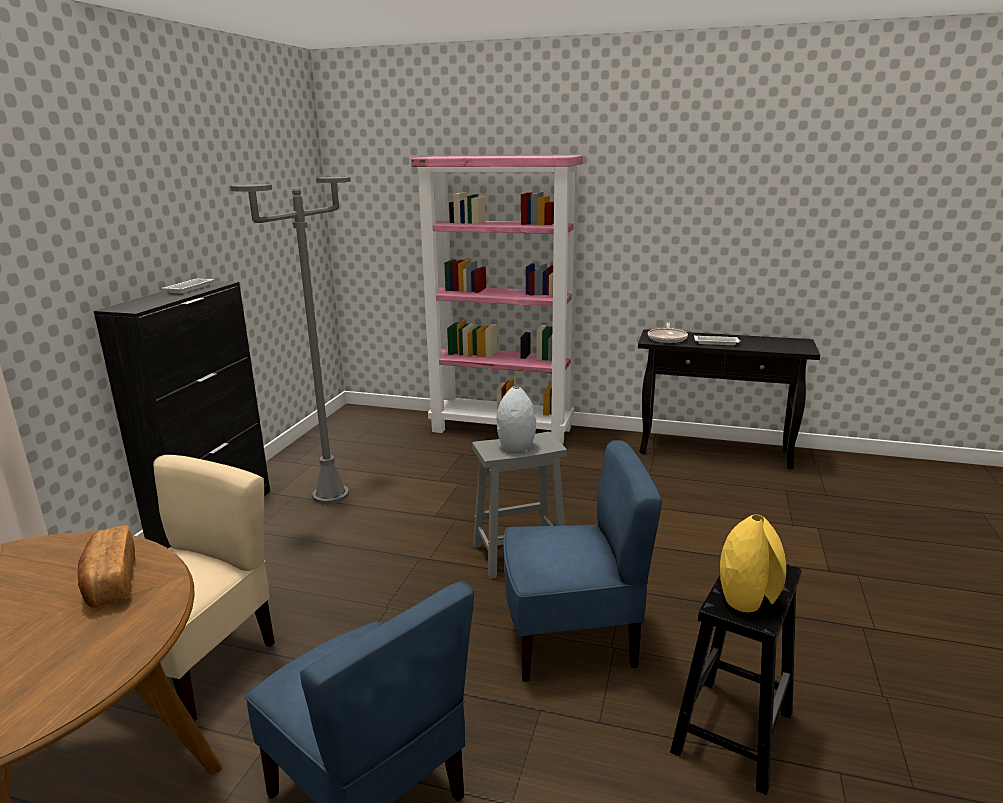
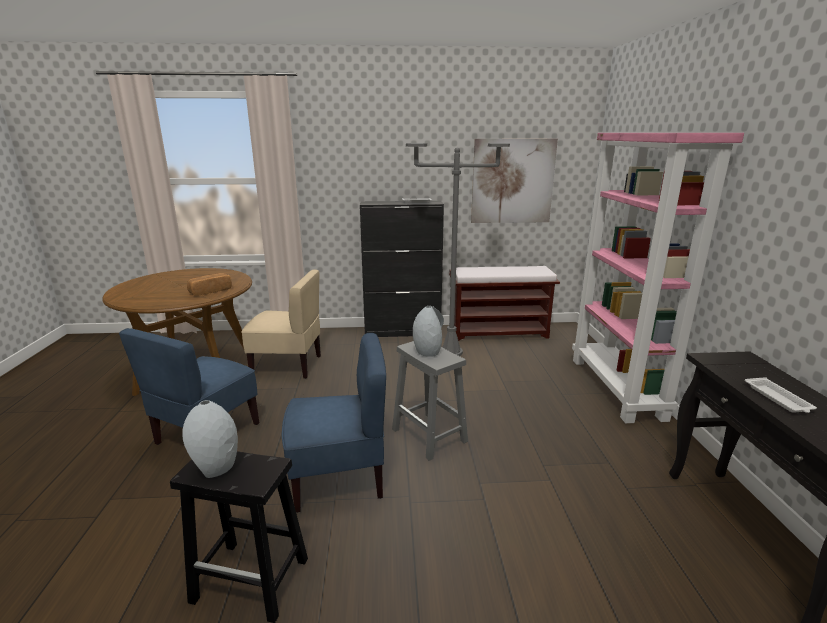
camera: 70 degrees right, 0 degrees up
(265, 233) = (512, 181): none -> picture
(315, 450) = (499, 332): none -> brown bench
(571, 638) = (339, 478): blue chair -> blue chair turned 75 degrees counterclockwise
(667, 338) = (738, 366): frying pan -> none
(748, 599) = (216, 467): yellow vase -> grey vase

